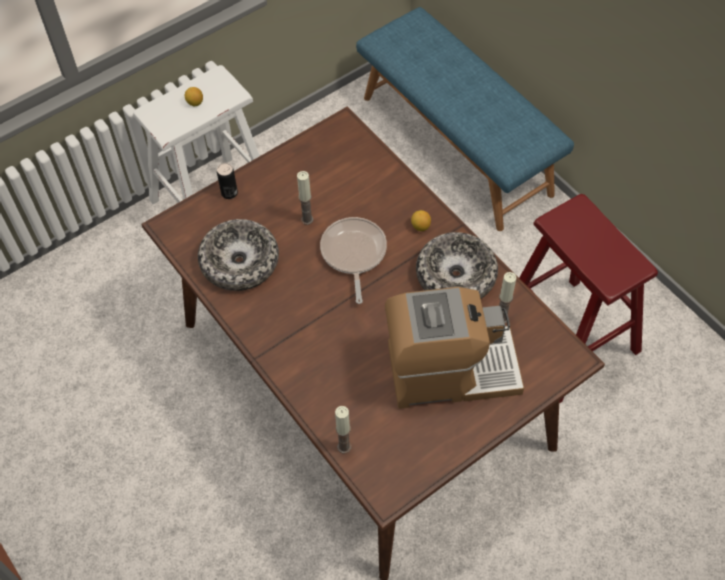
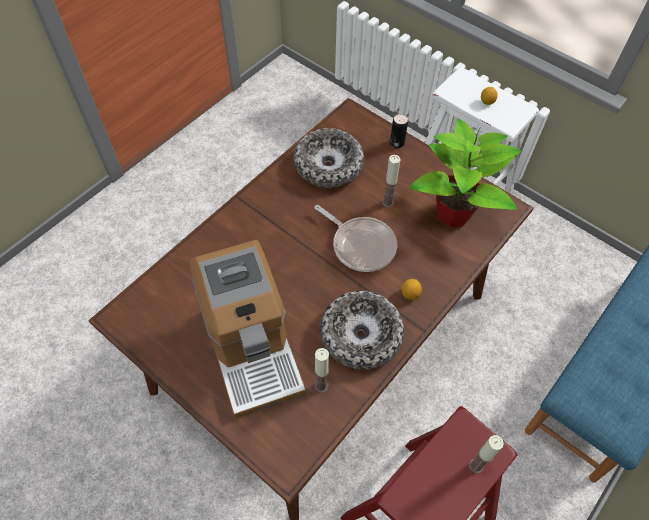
camera: 75 degrees right, 0 degrees up
(337, 168) = (454, 213): none -> potted plant
(344, 447) = (161, 276): candle -> candle (476, 466)
(353, 254) = (361, 245): frying pan -> frying pan turned 60 degrees clockwise

